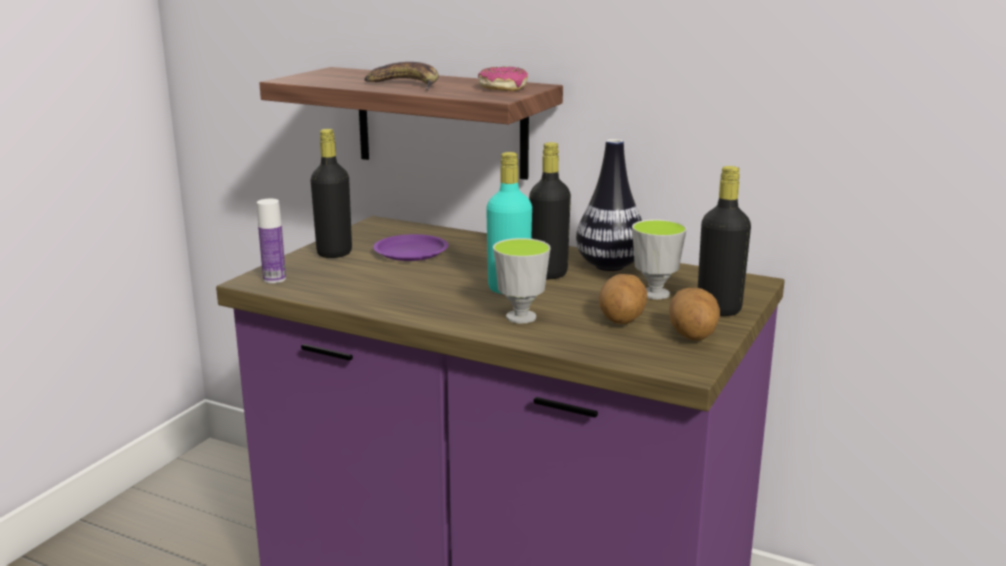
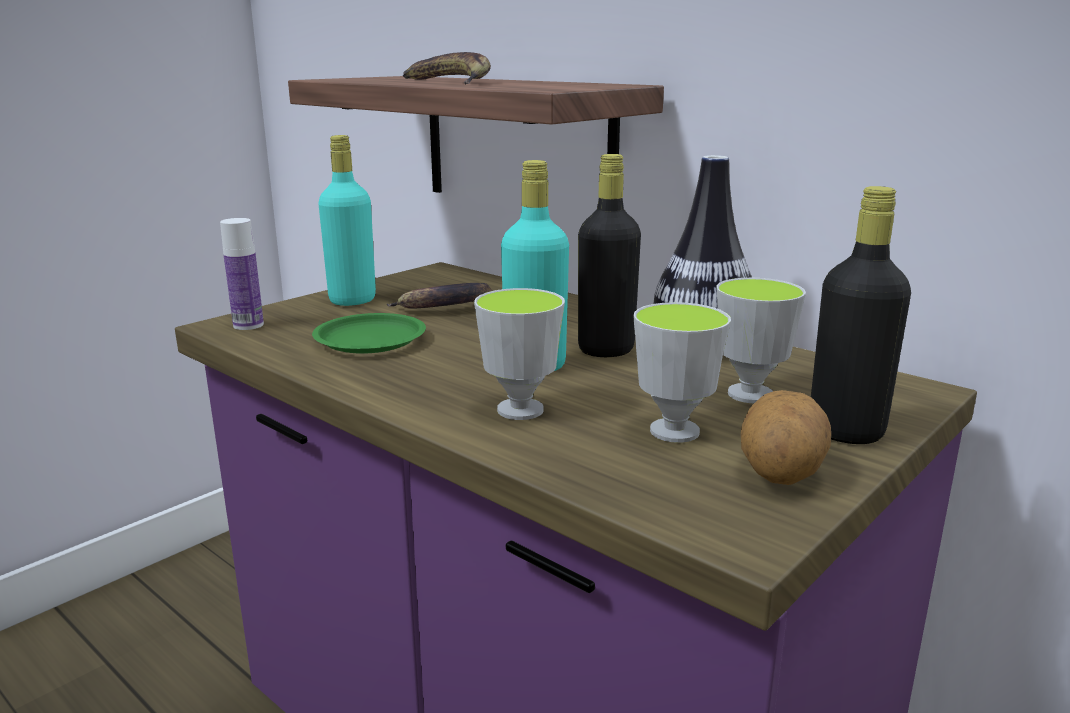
camera: 15 degrees right, 0 degrees up
(334, 253) = (352, 300): black bottle -> turquoise bottle
(379, 282) = (371, 340): none -> green plate
(411, 253) = (445, 307): purple plate -> banana
(503, 88) = (573, 85): donut -> none
(622, 320) = (674, 431): potato -> cup

